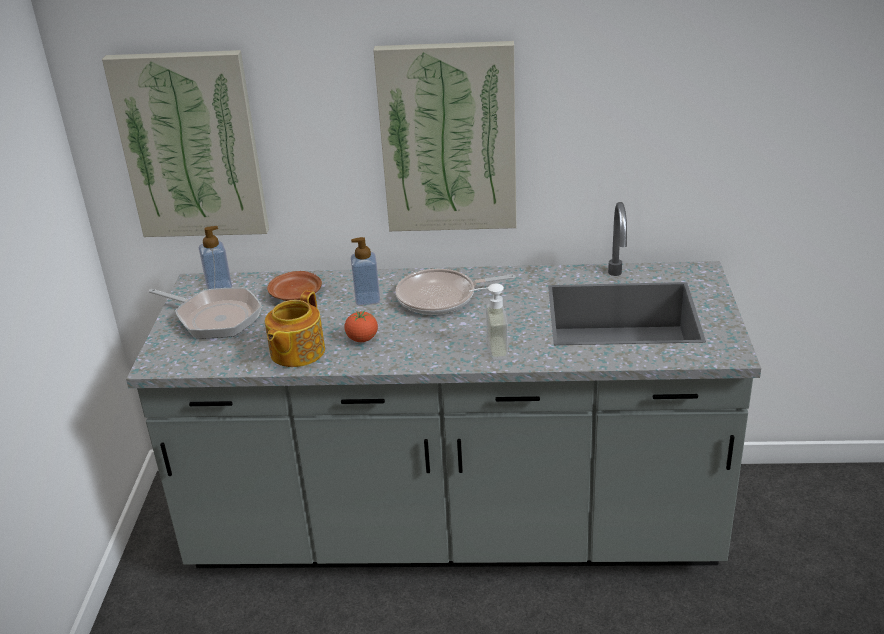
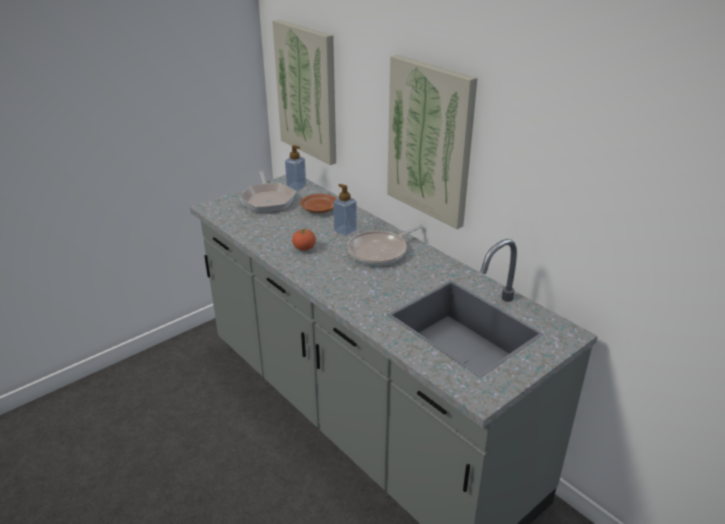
camera: 45 degrees right, 0 degrees up
(296, 352) = (267, 236): teapot -> none
(441, 297) = (380, 251): frying pan -> frying pan turned 75 degrees counterclockwise
(488, 349) = (349, 293): soap dispenser -> none

